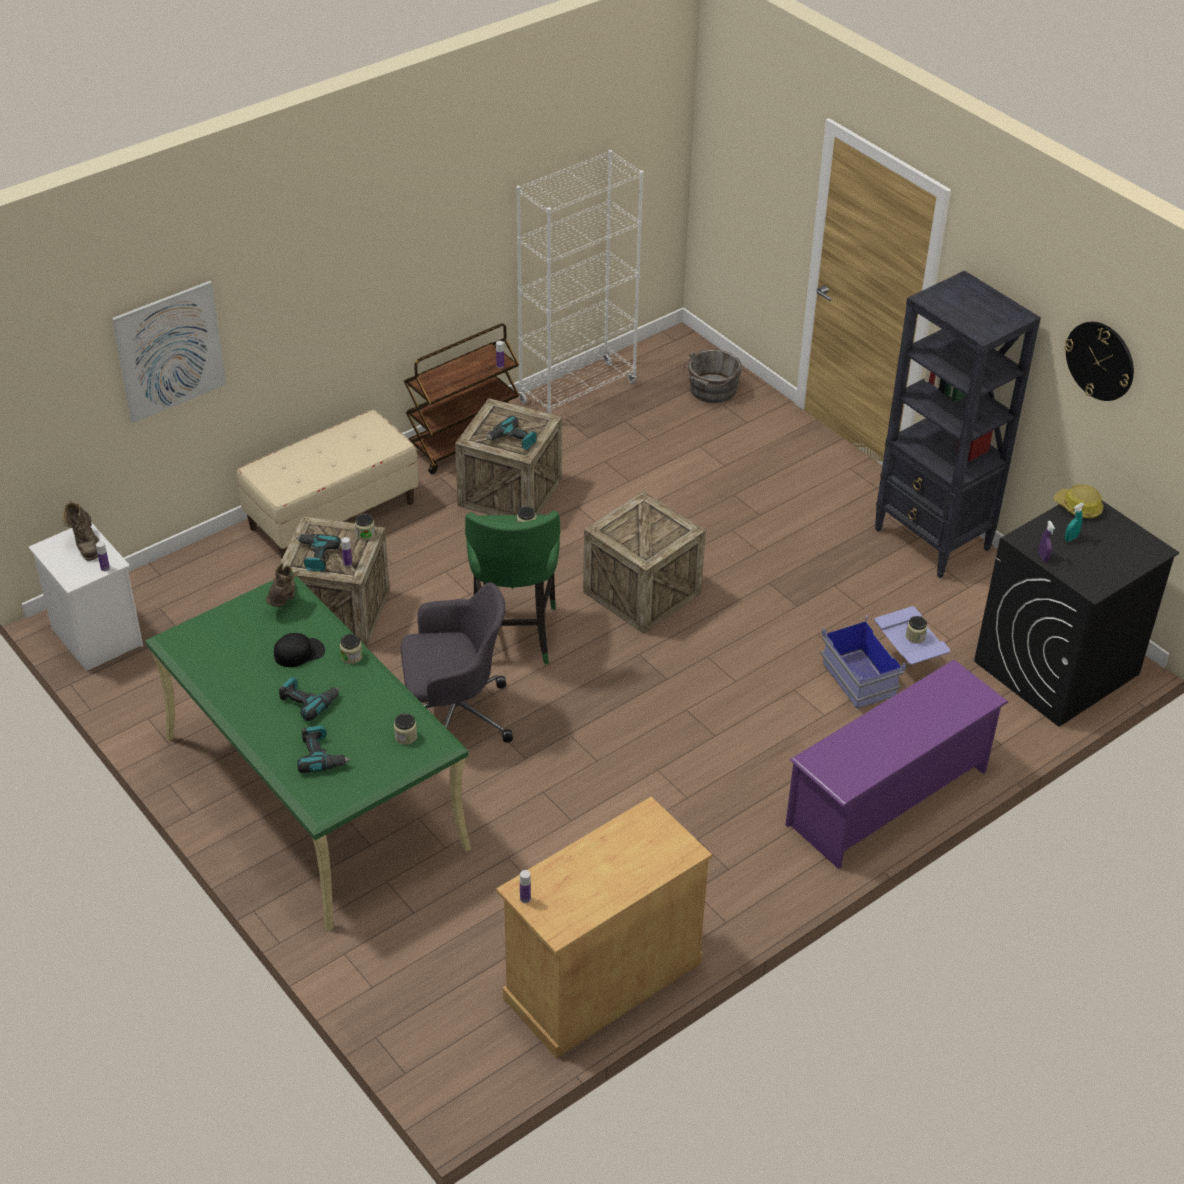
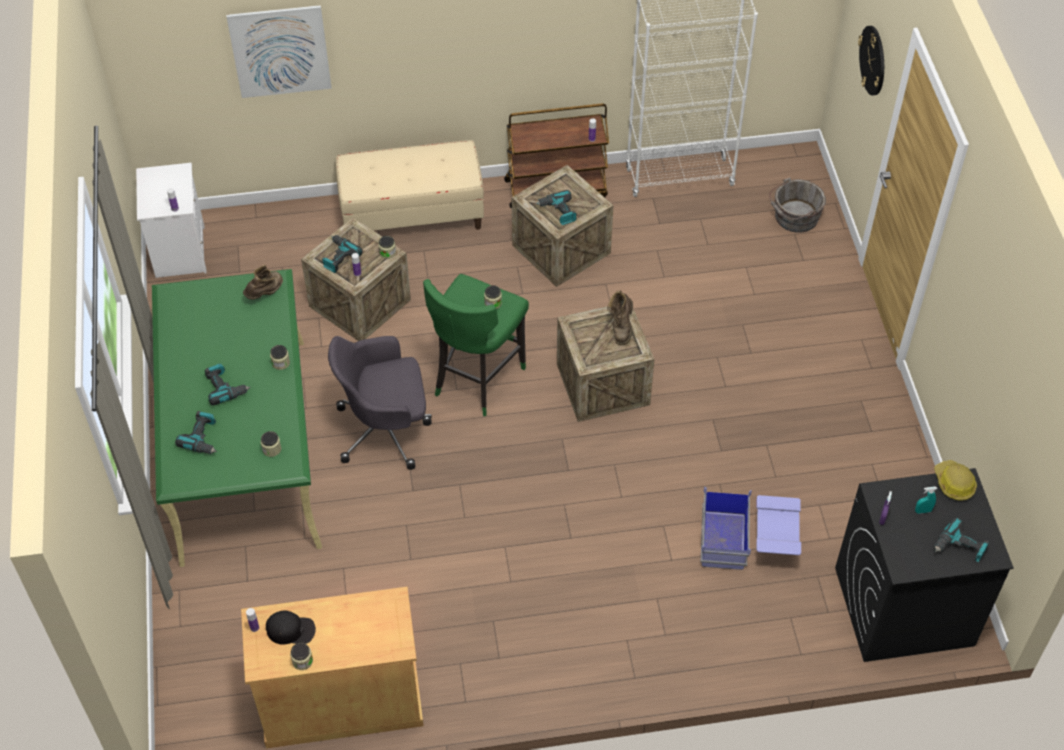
camera: 30 degrees right, 10 degrees up
(86, 545) = (175, 183): brown boot -> brown boot (621, 327)
(299, 652) = (246, 343): black cap -> black cap (291, 630)
(454, 715) = (385, 429): grey office chair -> grey office chair turned 150 degrees clockwise
(888, 798) = (670, 657): purple shoe rack -> none
(915, 637) = (781, 527): jar -> jar (302, 661)
(932, 540) = (884, 438): black bookcase -> none
(1100, 360) = (1017, 363): wall clock -> wall clock (873, 60)
(1124, 554) = (959, 548): none -> power drill

